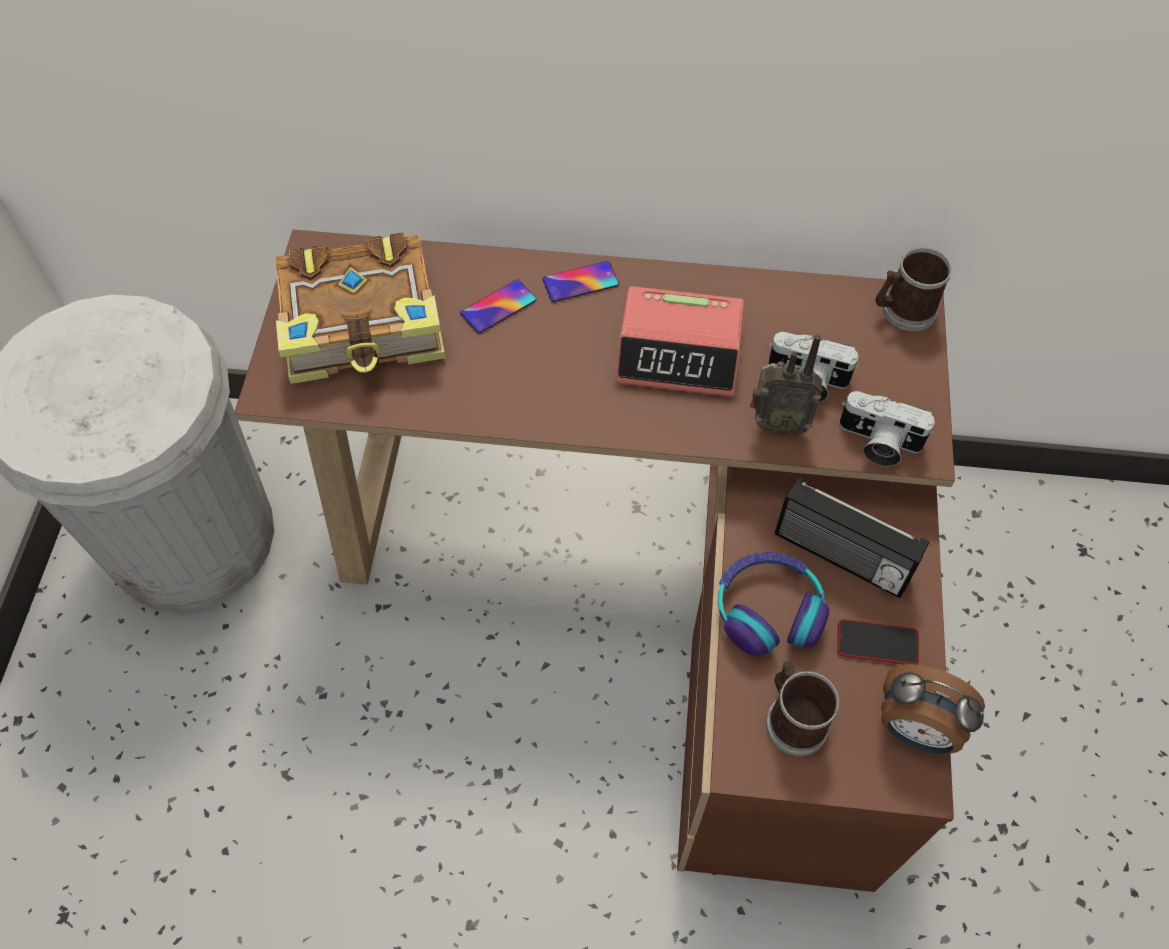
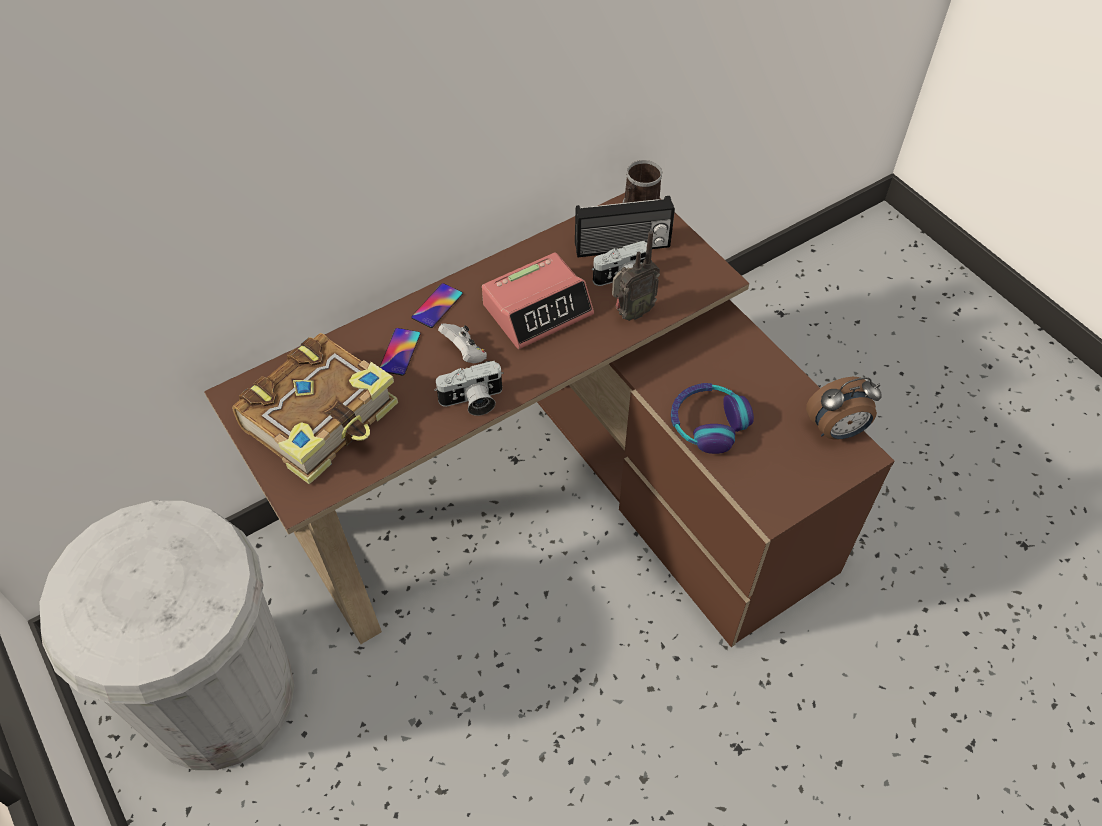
camera: 40 degrees left, 5 degrees down
(559, 351) = (465, 353): none -> white game controller
(793, 718) = (774, 470): mug -> none
(840, 558) = (718, 370): radio -> radio (622, 247)
(877, 443) = (693, 289): camera -> camera (472, 401)
(877, 643) = (778, 401): phone -> none

